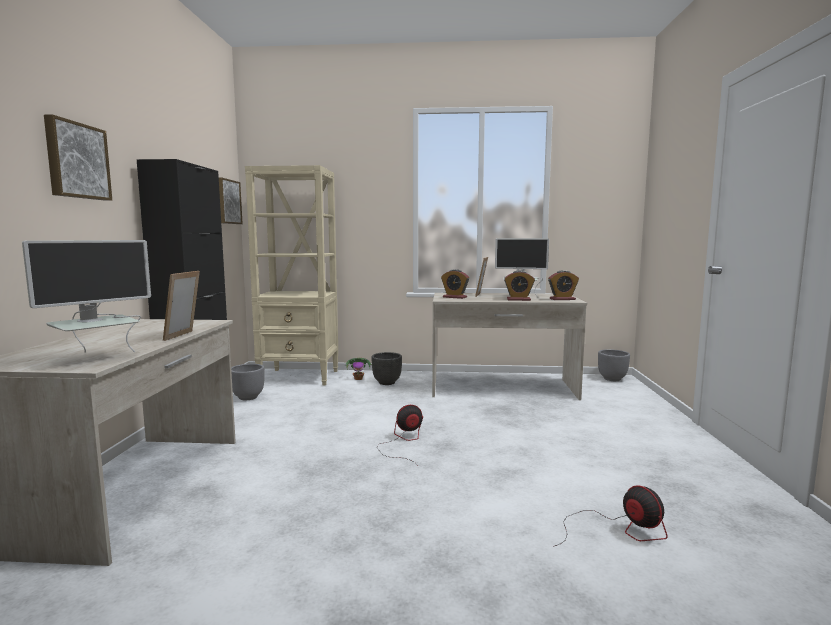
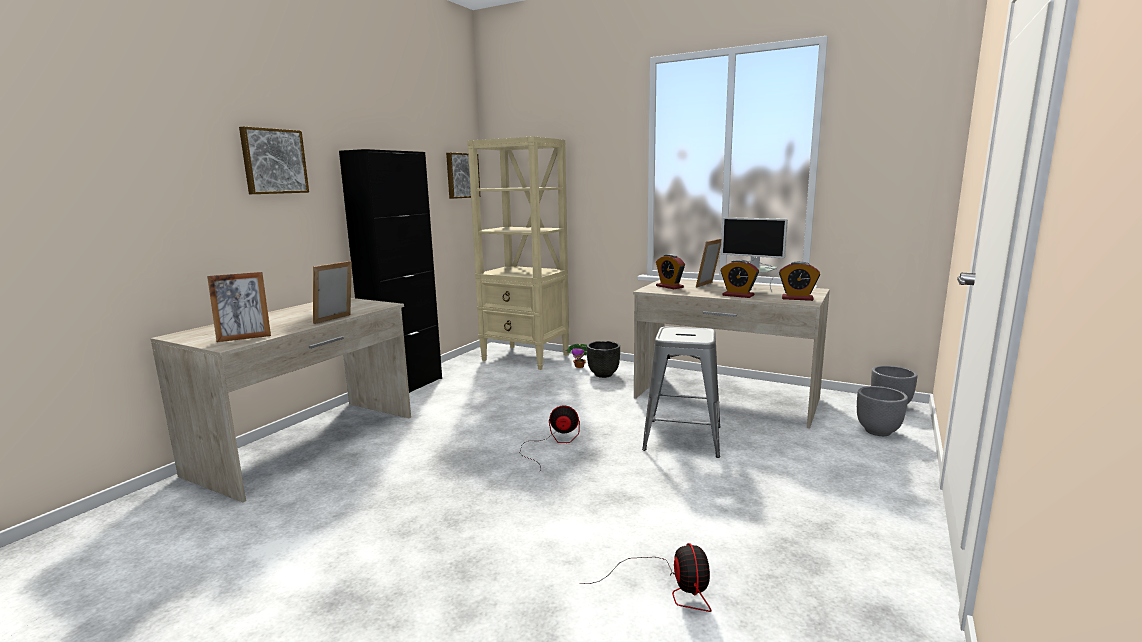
camera: 25 degrees right, 5 degrees up
(98, 358) = (244, 337): monitor -> picture frame
(248, 397) = (461, 373): grey planter -> grey planter (878, 431)
(503, 420) = (683, 437): none -> grey stool

